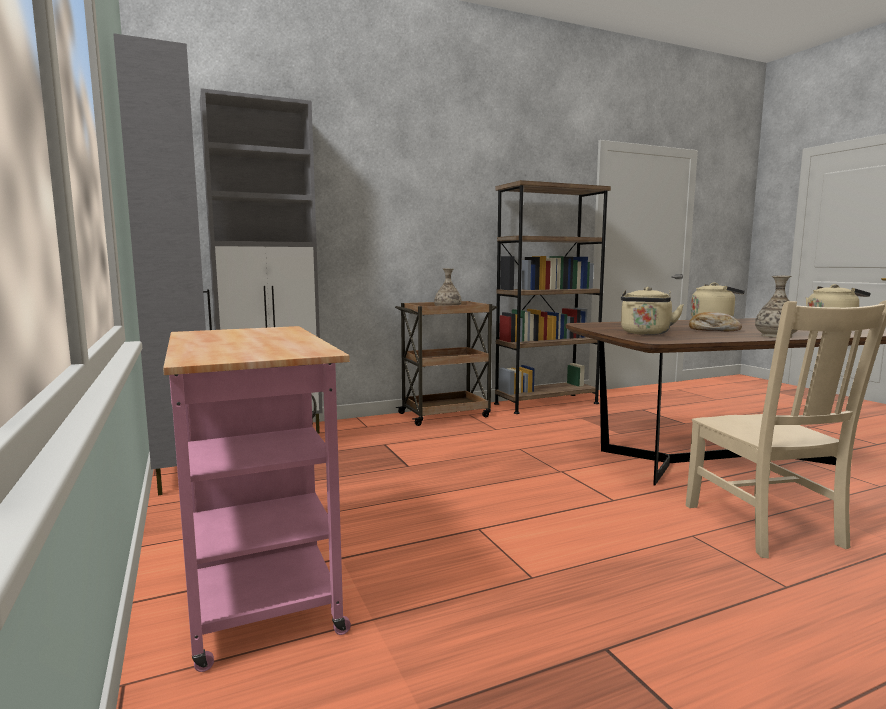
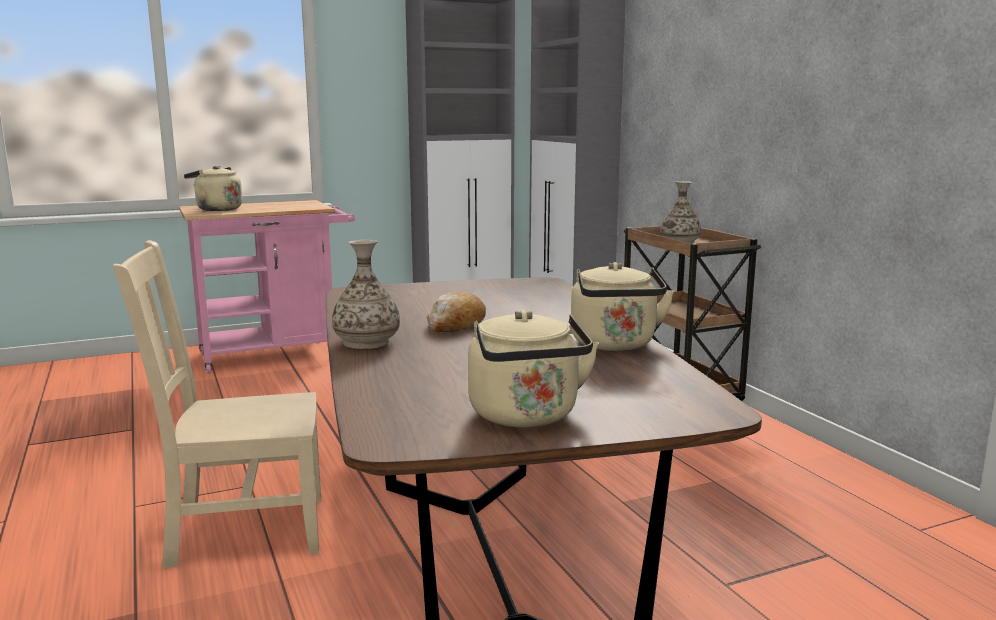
camera: 90 degrees right, 5 degrees up
(546, 403) = (804, 462): brown bookcase -> none
(645, 333) = (421, 294): beige kettle -> beige kettle (216, 209)

